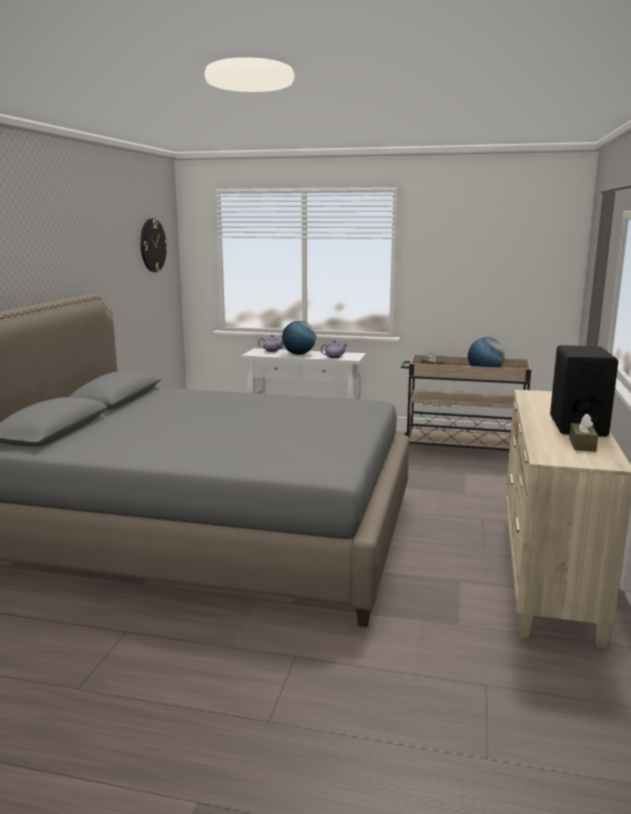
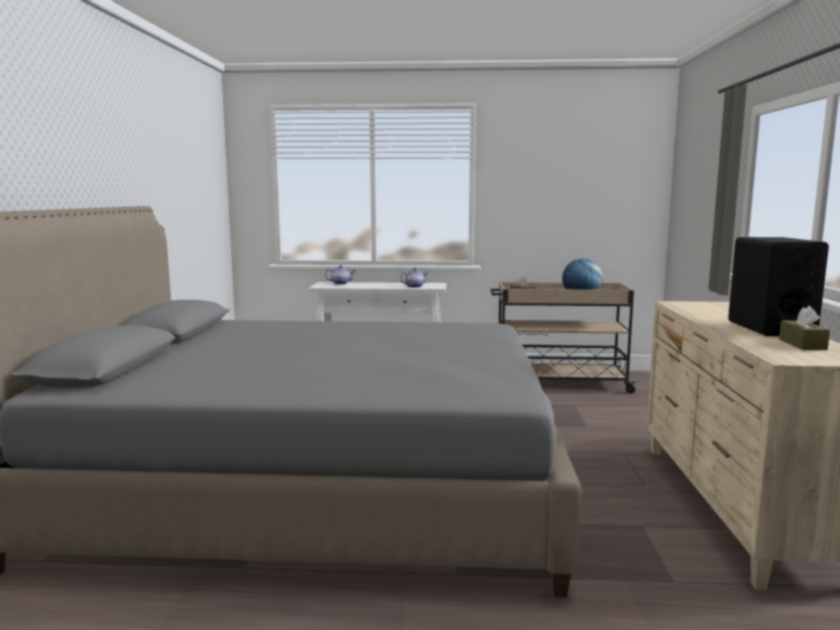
camera: 10 degrees left, 5 degrees down
(152, 245) = (201, 163): wall clock -> none
(299, 354) = (373, 285): globe -> none

